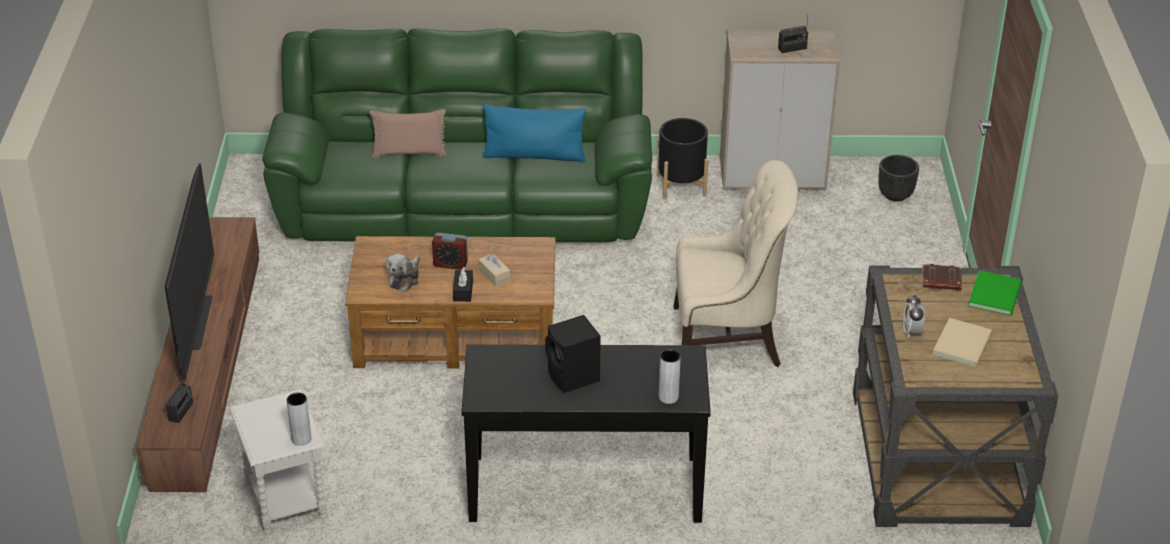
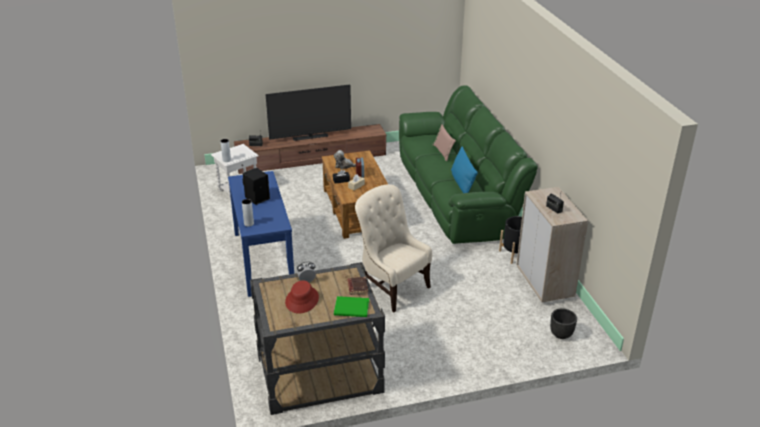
camera: 75 degrees right, 5 degrees down
(585, 489) = (263, 260): black console table -> blue console table
(728, 337) = (391, 287): beige armchair -> beige armchair turned 150 degrees clockwise
(964, 343) = (302, 300): beige book -> red hat

